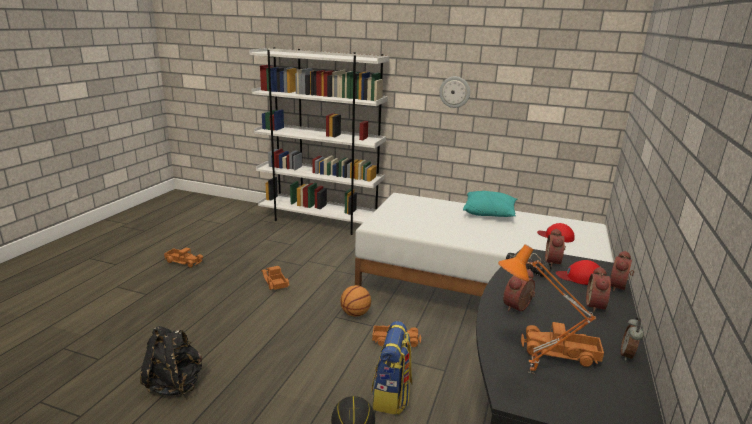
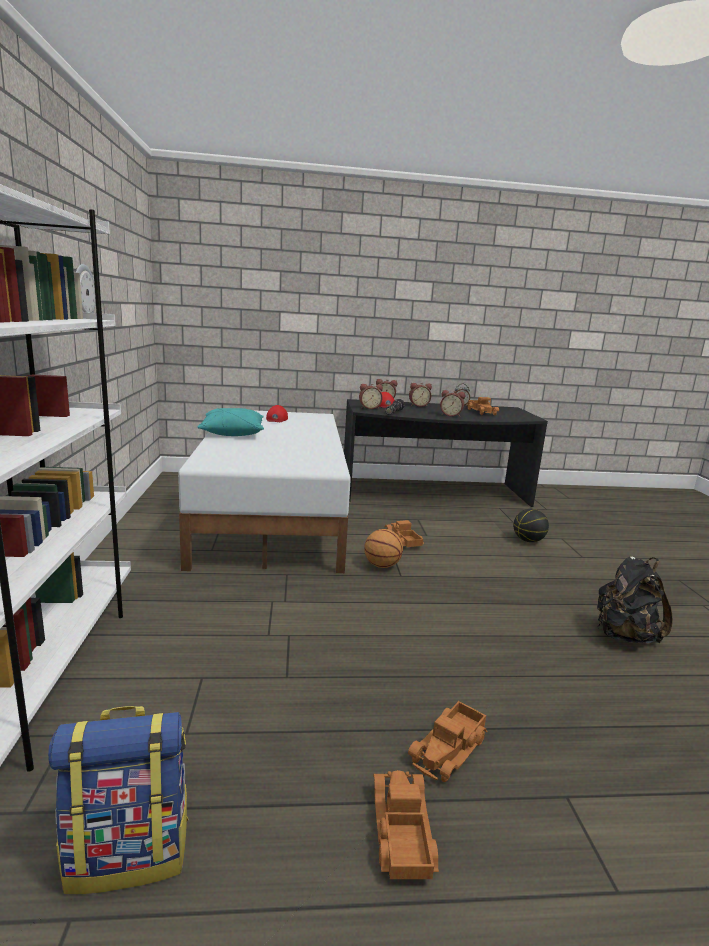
camera: 115 degrees left, 5 degrees down
(274, 282) = (367, 644): toy truck -> toy truck (450, 750)
(392, 396) = (473, 533): backpack -> backpack (130, 852)
(531, 374) = (510, 416): orange table lamp -> none

